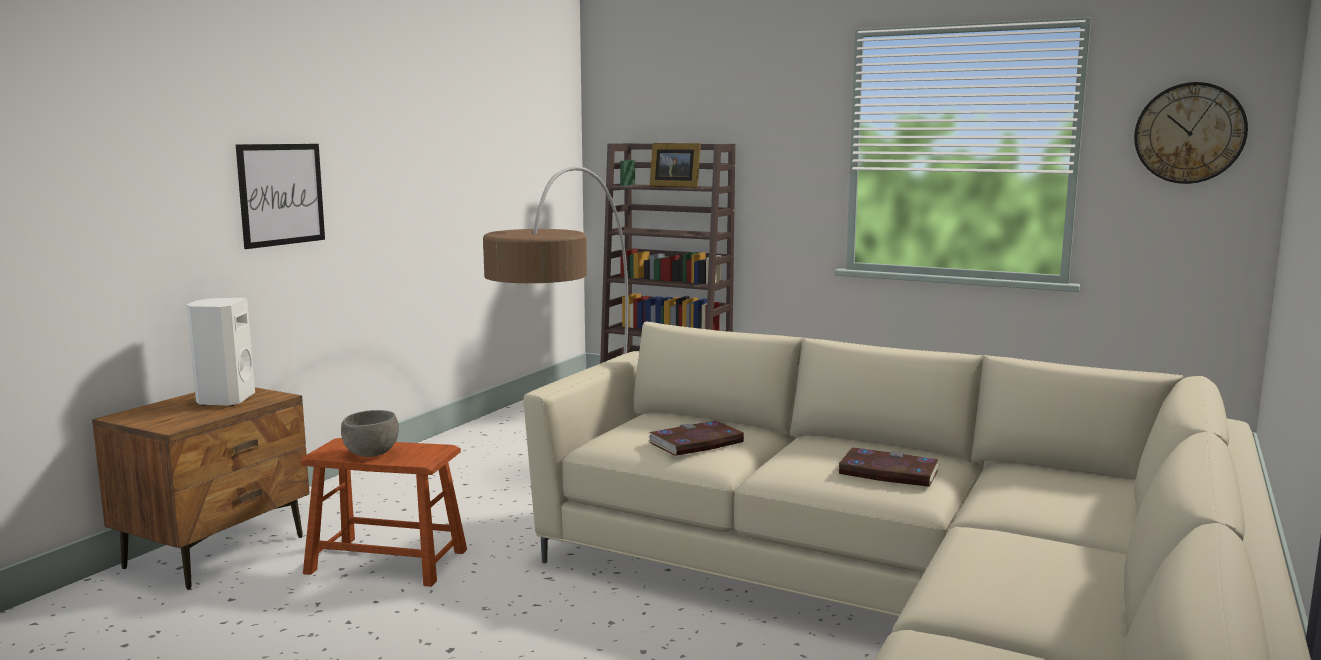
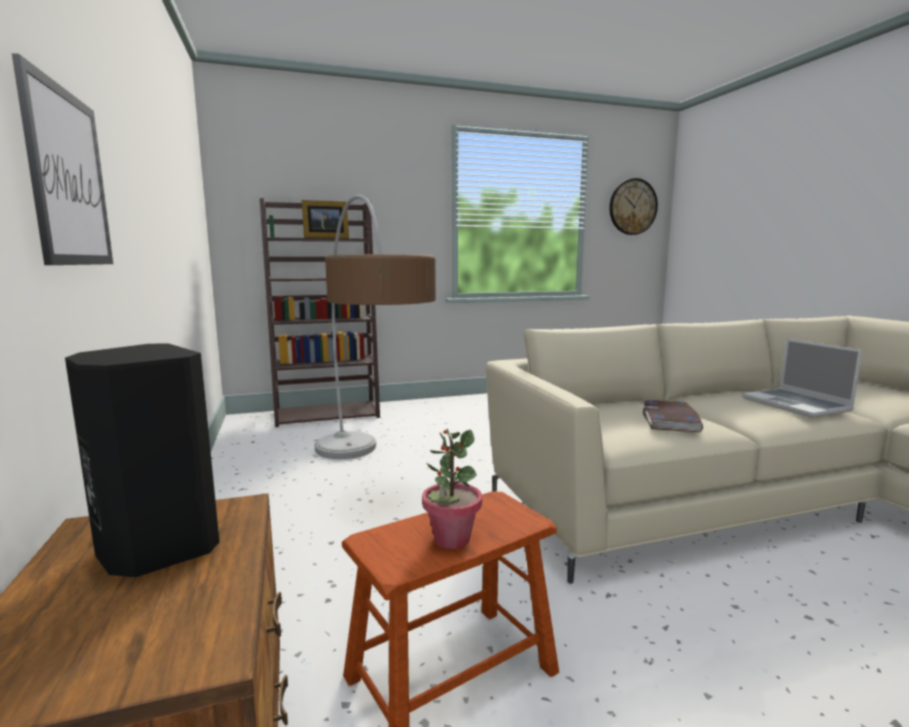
camera: 45 degrees left, 0 degrees up
(224, 400) = (156, 549): white speaker -> black speaker
(371, 454) = (451, 539): grey bowl -> potted plant
(887, 472) = (797, 405): book -> laptop

